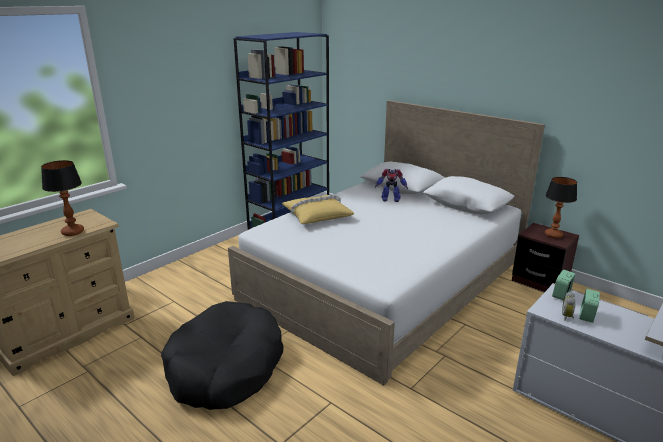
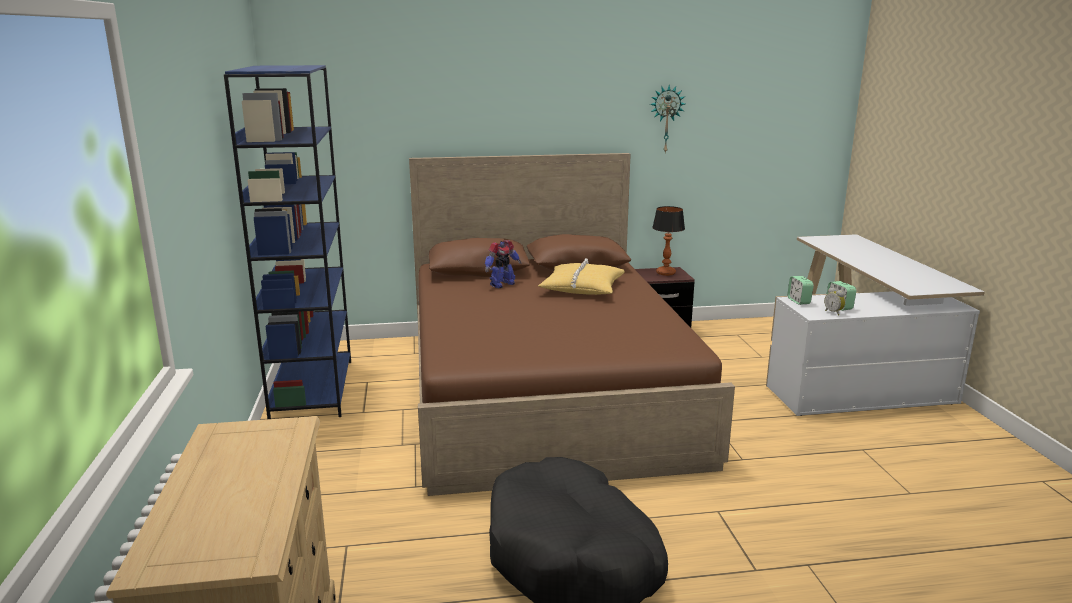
camera: 50 degrees left, 5 degrees down
(73, 232) = (281, 456): table lamp -> none
(316, 215) = (469, 325): yellow pillow -> yellow pillow (582, 288)
(385, 281) = (546, 391): white bed -> brown bed
(586, 99) = (666, 119): none -> wall clock

